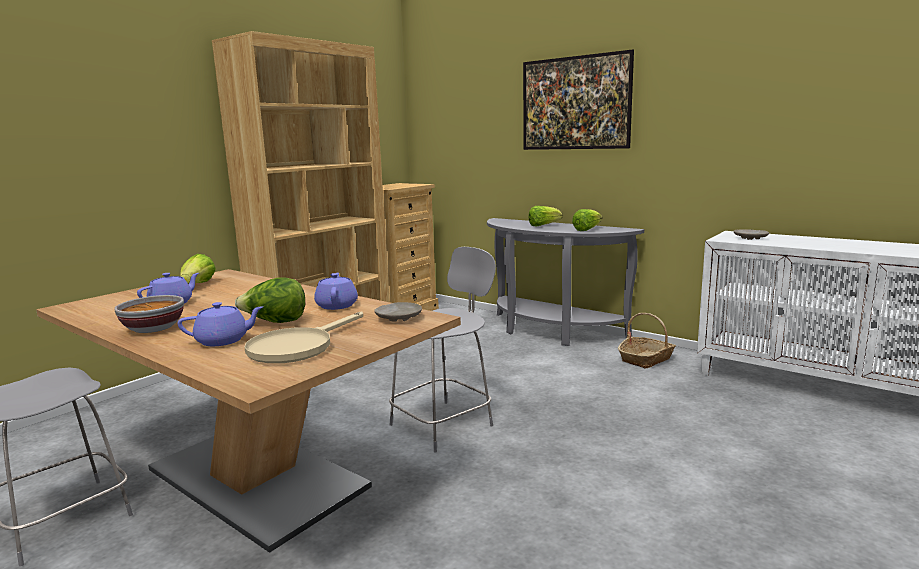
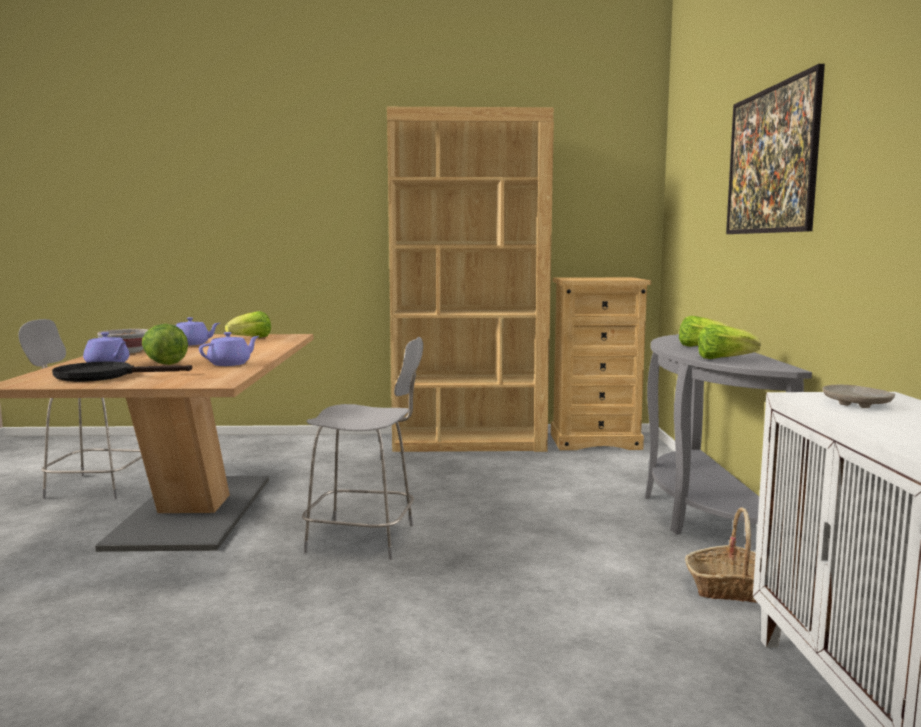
camera: 50 degrees right, 5 degrees down
(298, 346) = (105, 376): beige frying pan -> black frying pan
(399, 318) = (208, 378): beige plate -> none

